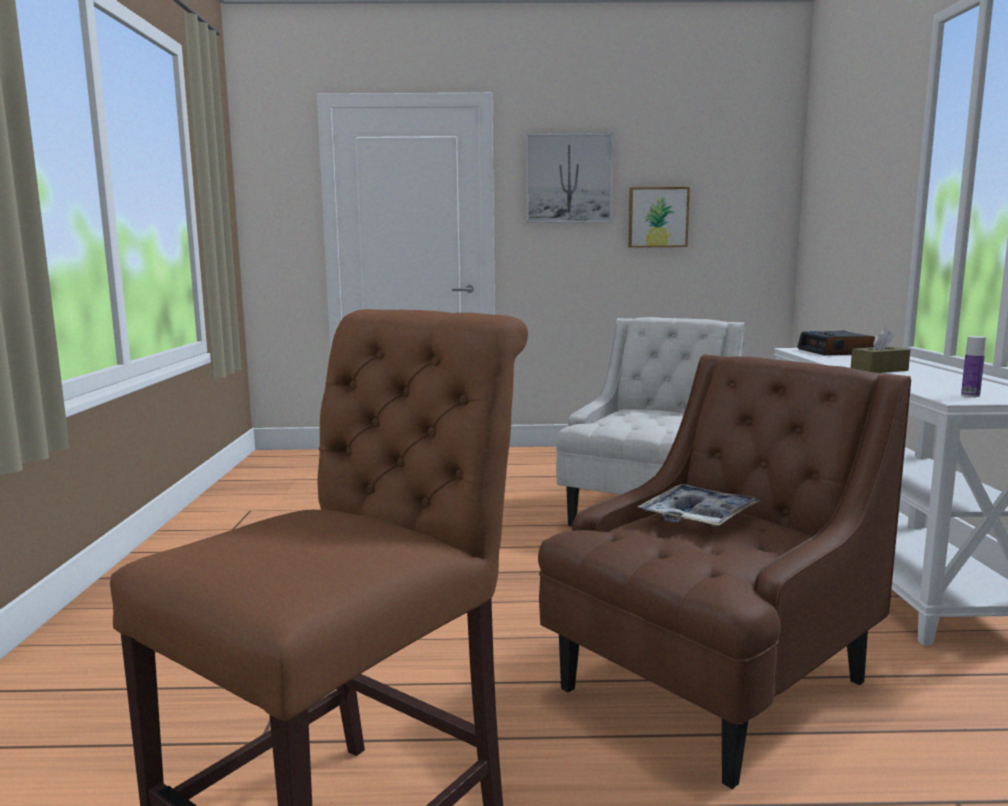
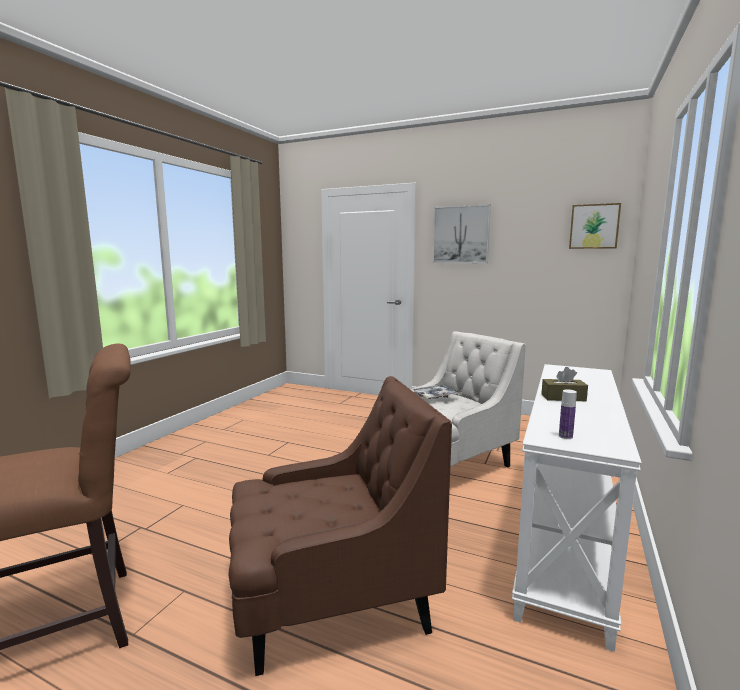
camera: 25 degrees right, 0 degrees up
(657, 217) = (520, 260): picture -> picture (594, 226)
(698, 516) = (327, 488): tray -> tray (435, 396)
(835, 351) = (581, 373): alarm clock -> none

